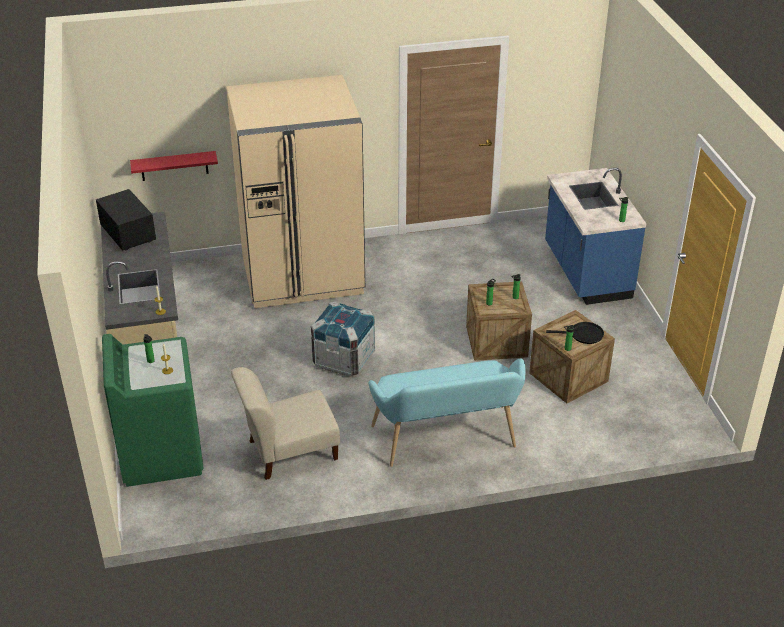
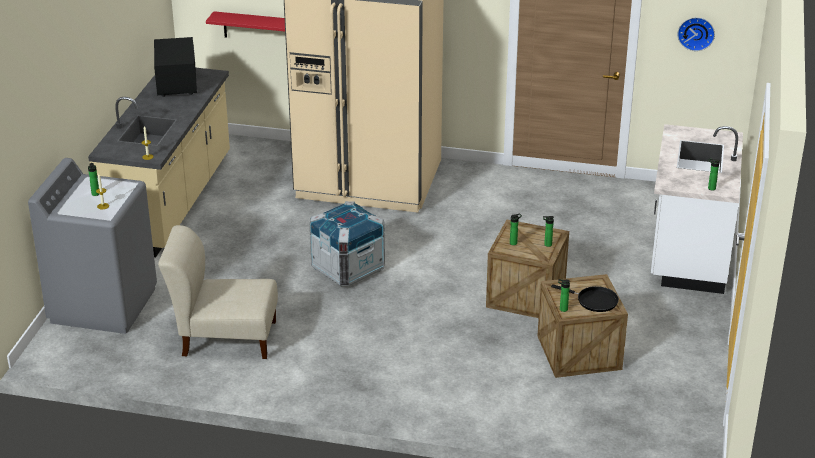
camera: 25 degrees right, 5 degrees down
(161, 454) = (103, 304): green washing machine -> grey washing machine
(447, 440) = (393, 375): turquoise bench -> none
(549, 95) = (696, 33): none -> wall clock
(586, 272) = (688, 253): blue counter -> white counter

